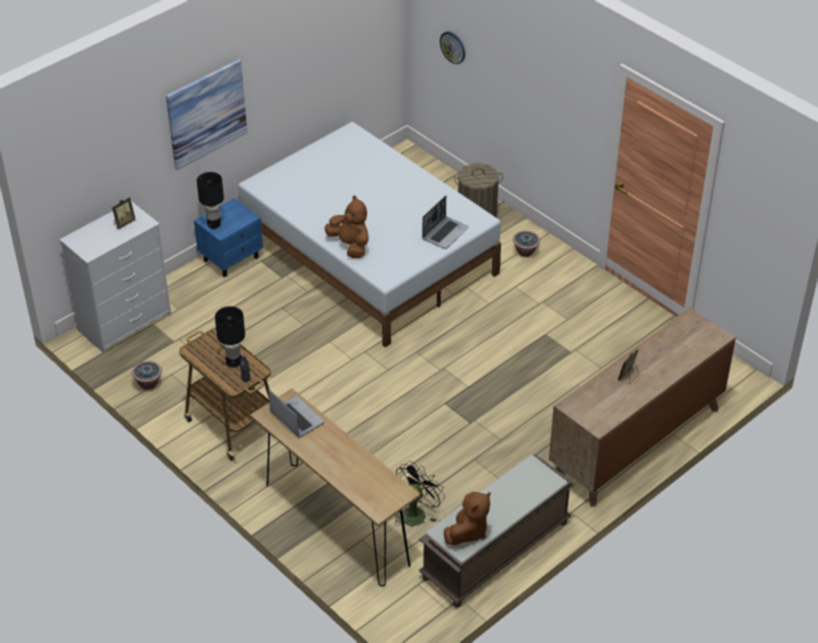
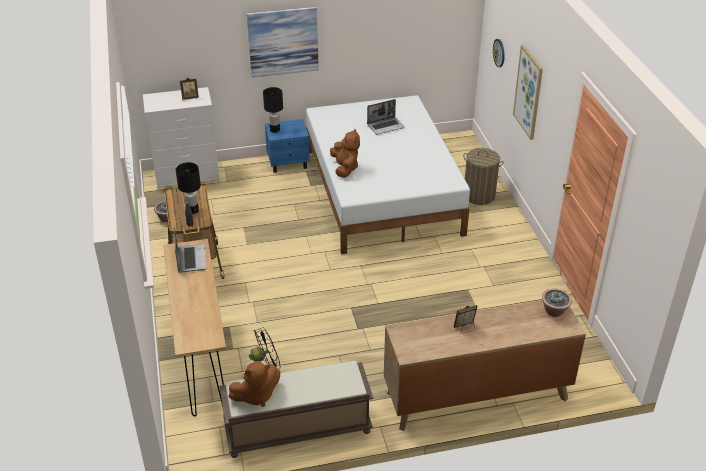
camera: 30 degrees right, 5 degrees down
(445, 233) = (420, 183): laptop -> laptop (386, 126)
(524, 89) = (528, 92): none -> picture
(525, 252) = (498, 228): potted plant -> potted plant (554, 311)

